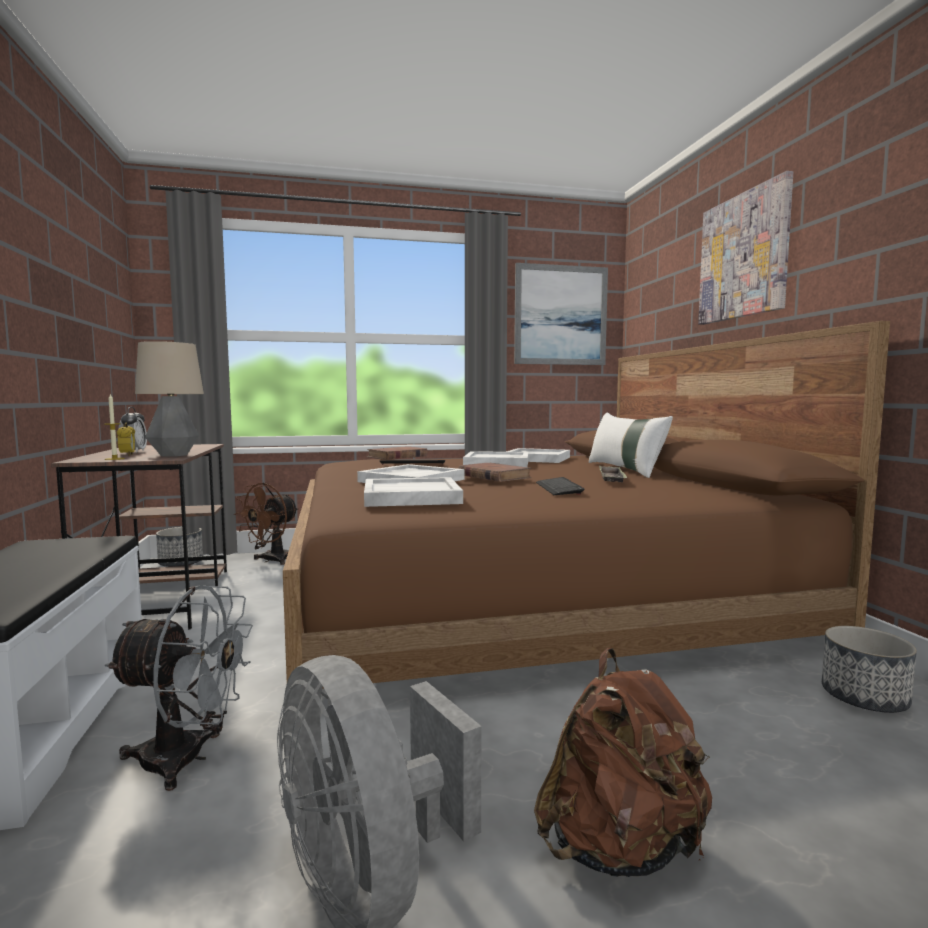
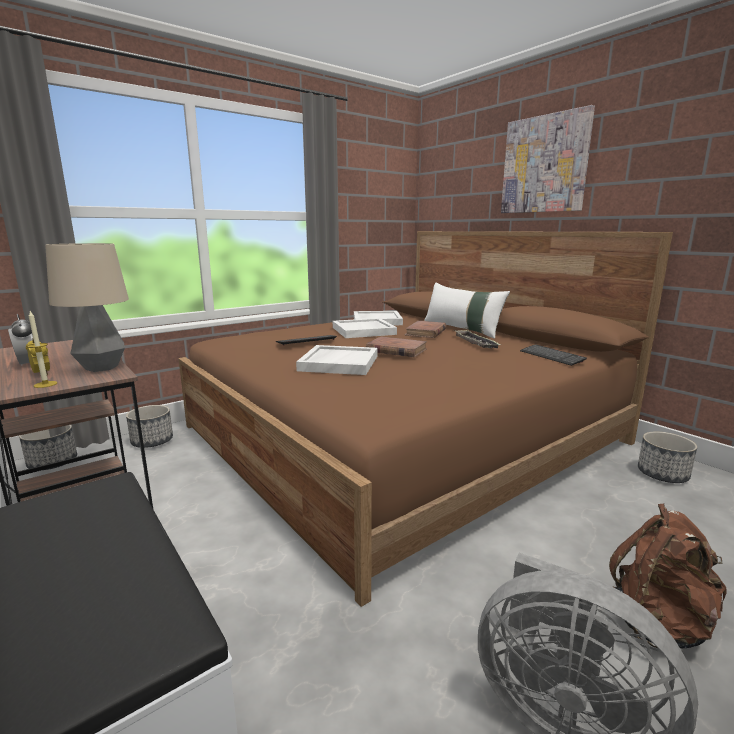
camera: 25 degrees left, 10 degrees up
(188, 759) = (318, 674): grey fan -> none
(271, 560) = (152, 441): brown fan -> planter
(397, 456) = (273, 331): brown book -> brown book (426, 332)
(410, 497) = (385, 387): white tray -> none
(558, 488) = (464, 359): keyboard -> keyboard (551, 356)
(560, 315) = (374, 194): picture -> none

